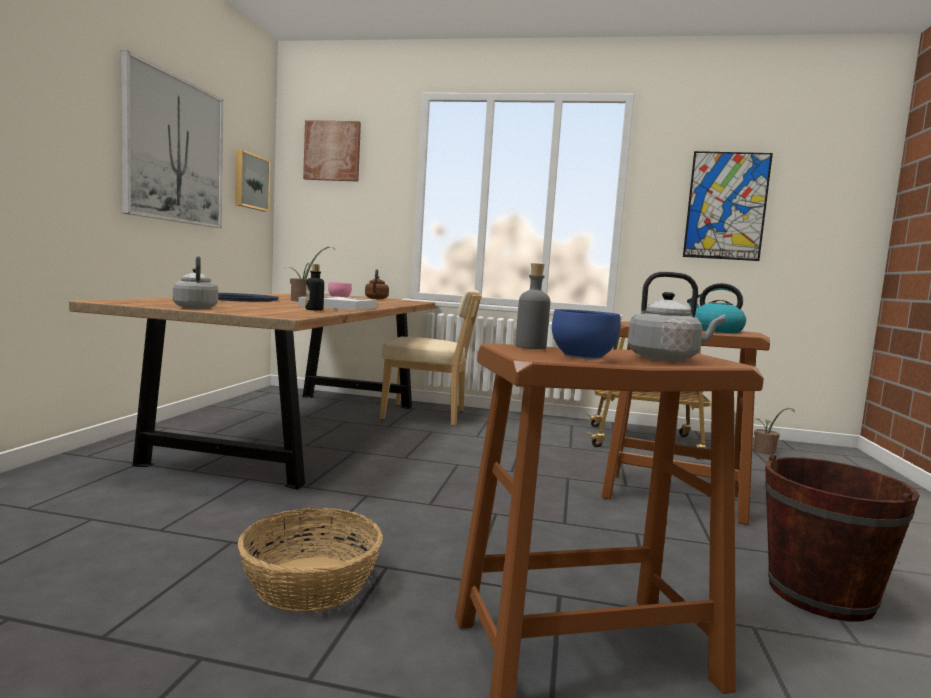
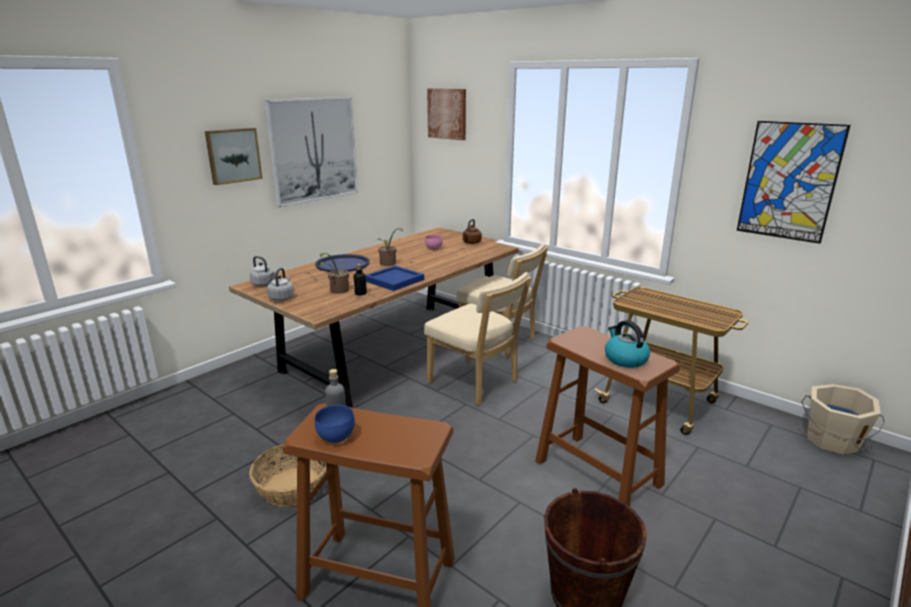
camera: 30 degrees right, 15 degrees up
(250, 181) = (385, 147): picture -> picture (233, 155)
(340, 306) = (395, 280): white tray -> blue tray
(446, 447) = (476, 383): none -> beige chair
(666, 359) = (391, 444): grey kettle -> grey kettle (264, 284)
(765, 452) = (776, 439): potted plant -> potted plant (337, 291)
(800, 448) = (832, 441): none -> beige bucket

